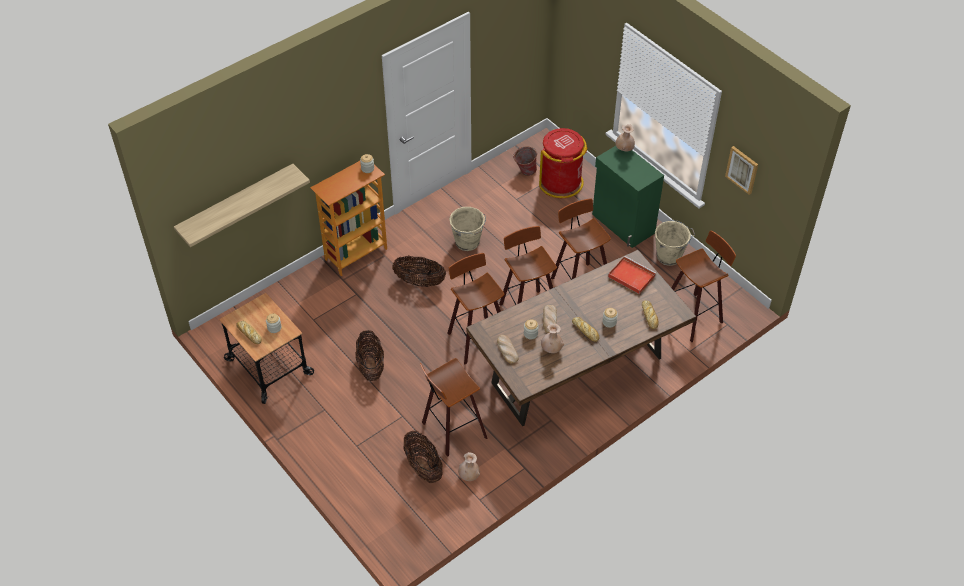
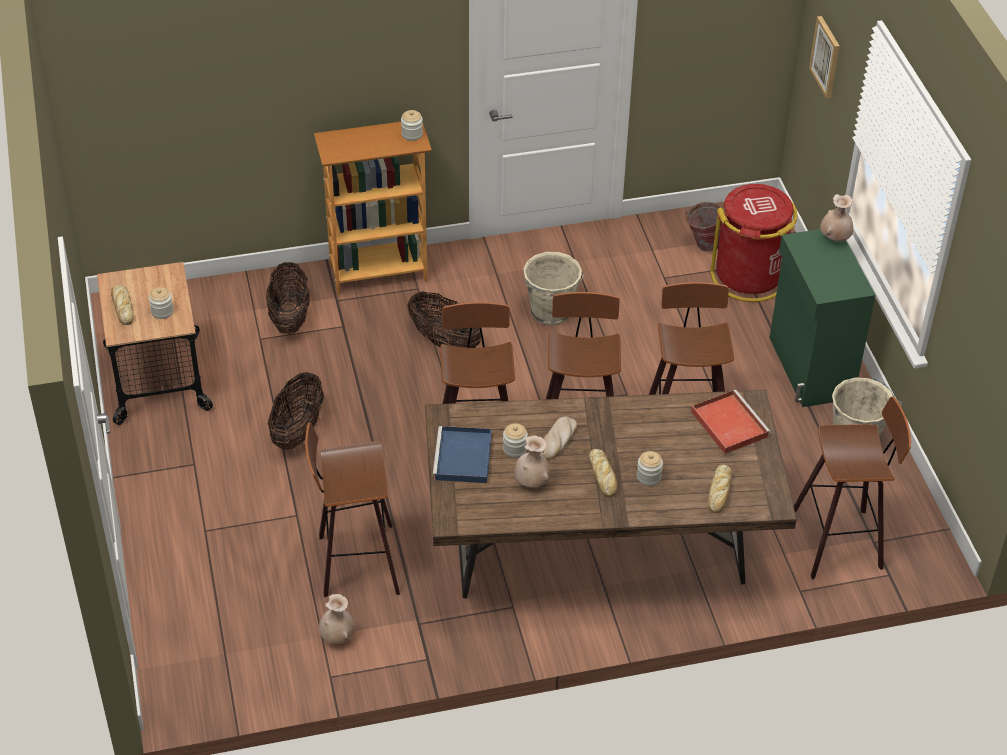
camera: 25 degrees right, 5 degrees down
(236, 203) = (183, 112): shelf -> none
(423, 467) = (279, 597): basket -> basket (289, 317)
(507, 350) = (463, 458): bread -> blue tray
(742, 169) = (975, 309): picture -> picture (826, 57)

